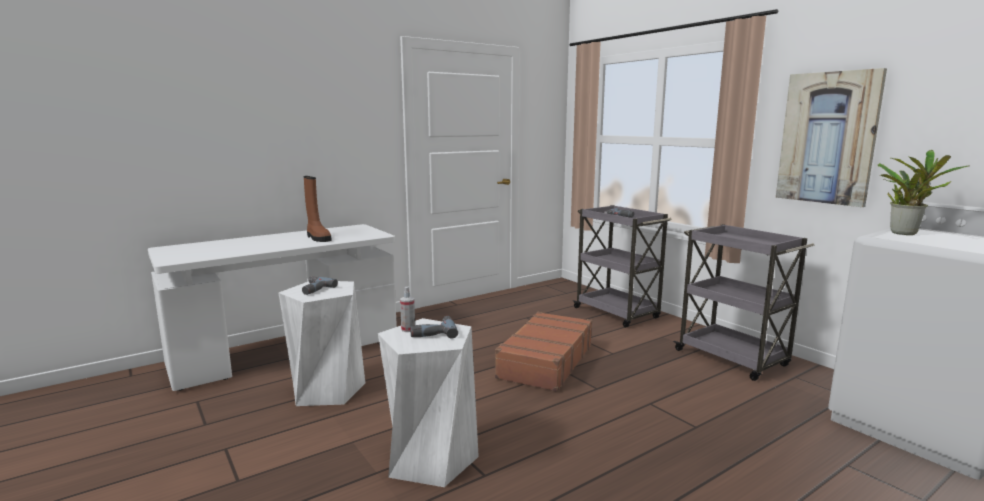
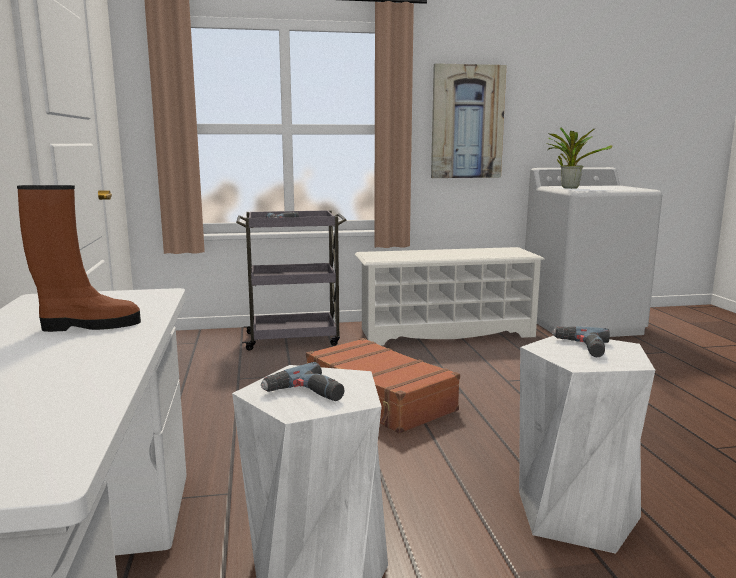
camera: 65 degrees left, 0 degrees up
(408, 329) = (565, 356): spray bottle -> none
(732, 359) = (445, 332): grey cart -> white shoe rack

